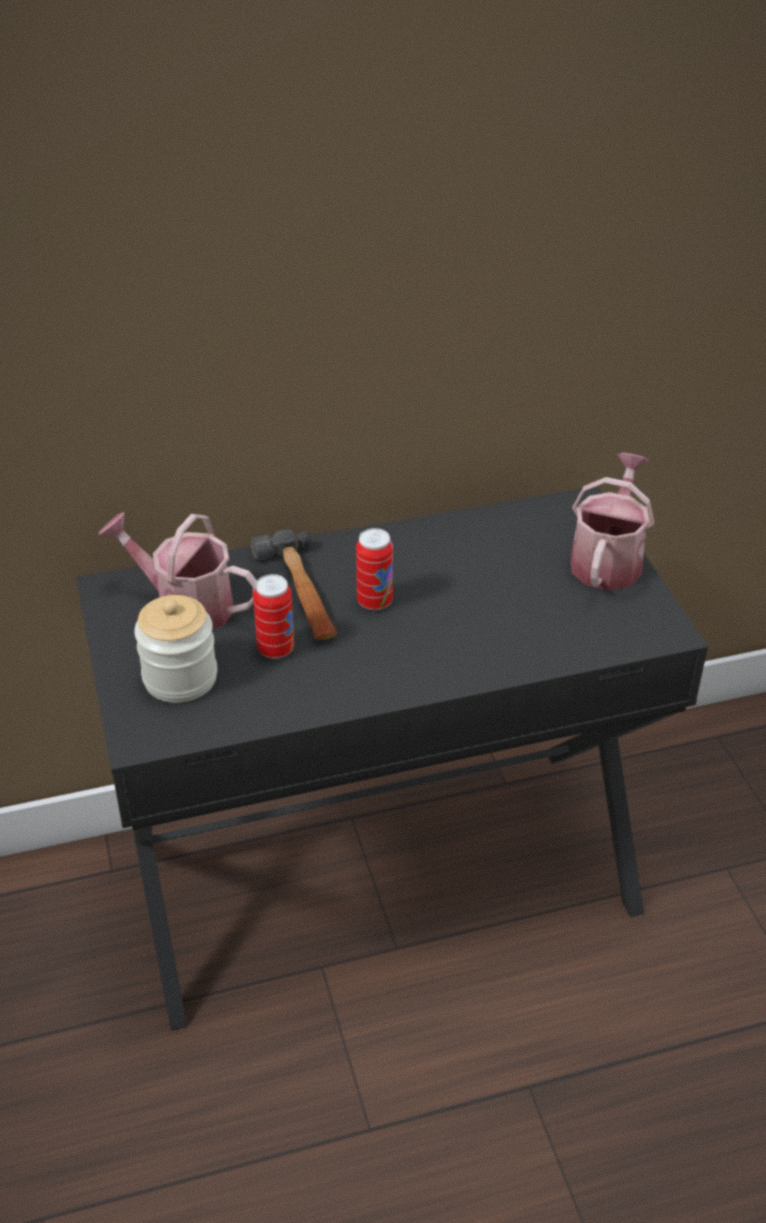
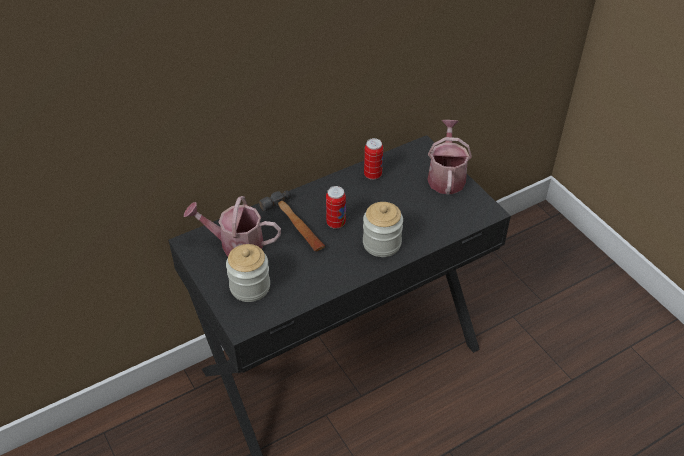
camera: 15 degrees left, 5 degrees up
(276, 649) = (294, 260): can -> can (372, 175)
(444, 650) = (381, 243): none -> jar

